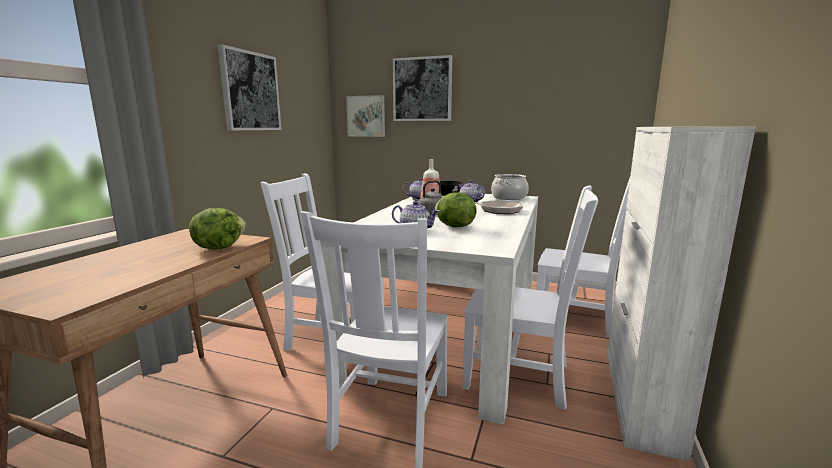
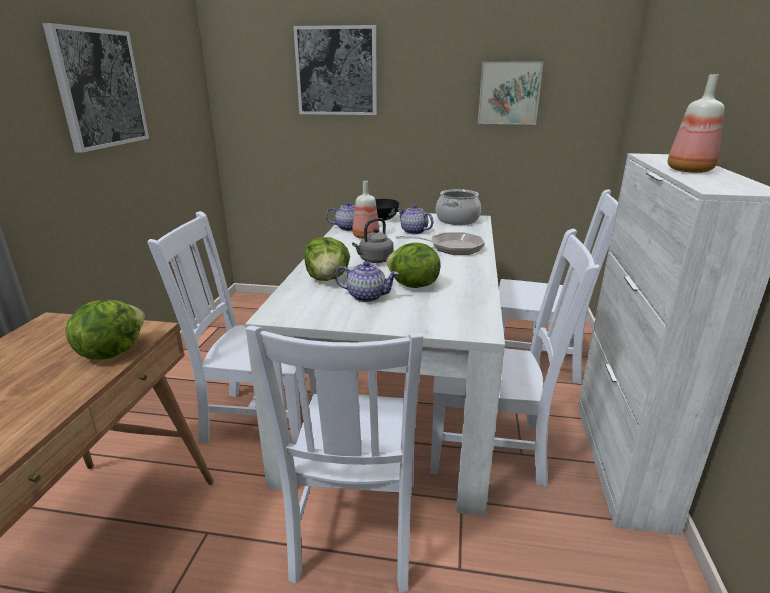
camera: 10 degrees left, 10 degrees up
(366, 116) = (261, 106): picture -> picture (509, 93)
(390, 221) = (328, 279): none -> lettuce
(676, 126) = (687, 170): none -> bottle

